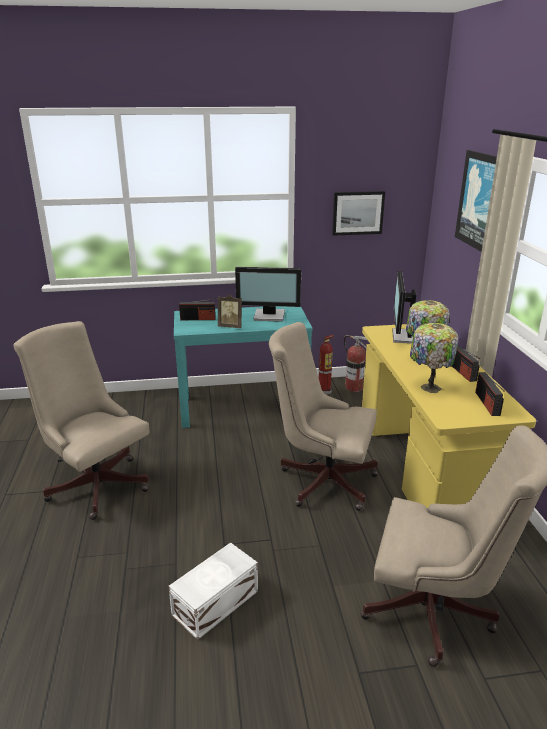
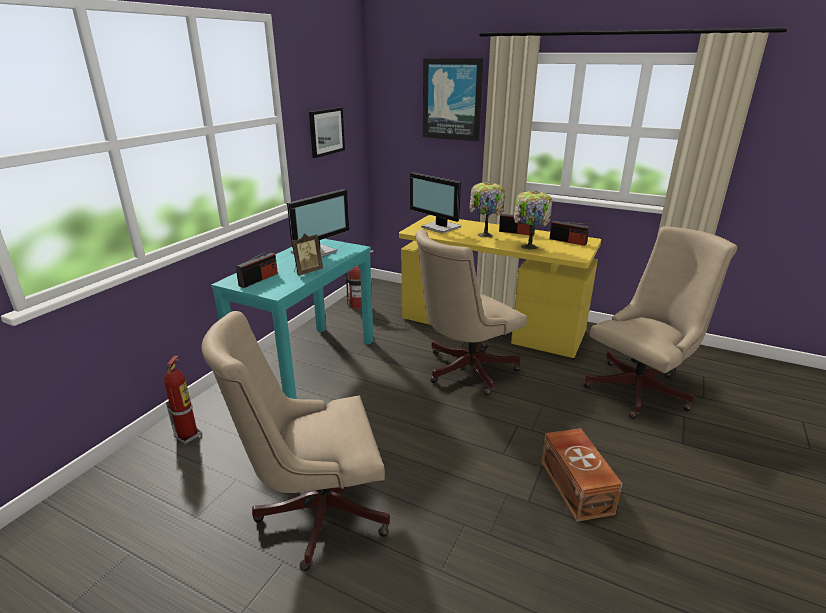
camera: 55 degrees left, 0 degrees up
(217, 603) = (576, 486): white storage box -> brown storage box
(324, 390) = (343, 318): fire extinguisher -> fire extinguisher (188, 435)

